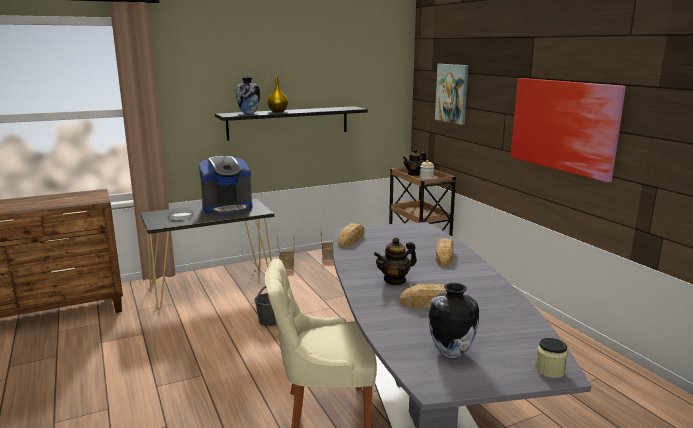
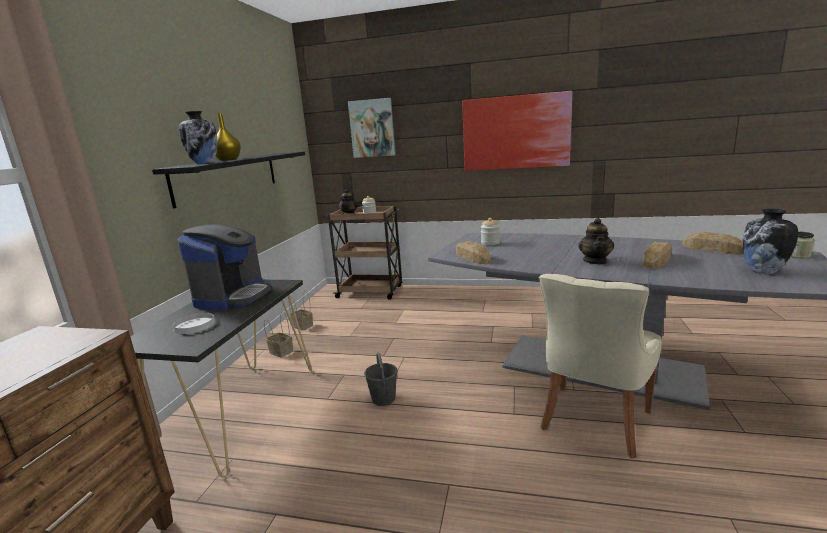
camera: 50 degrees left, 0 degrees up
(403, 235) = (490, 243): none -> jar
(444, 256) = (556, 241): bread -> bread (713, 249)

